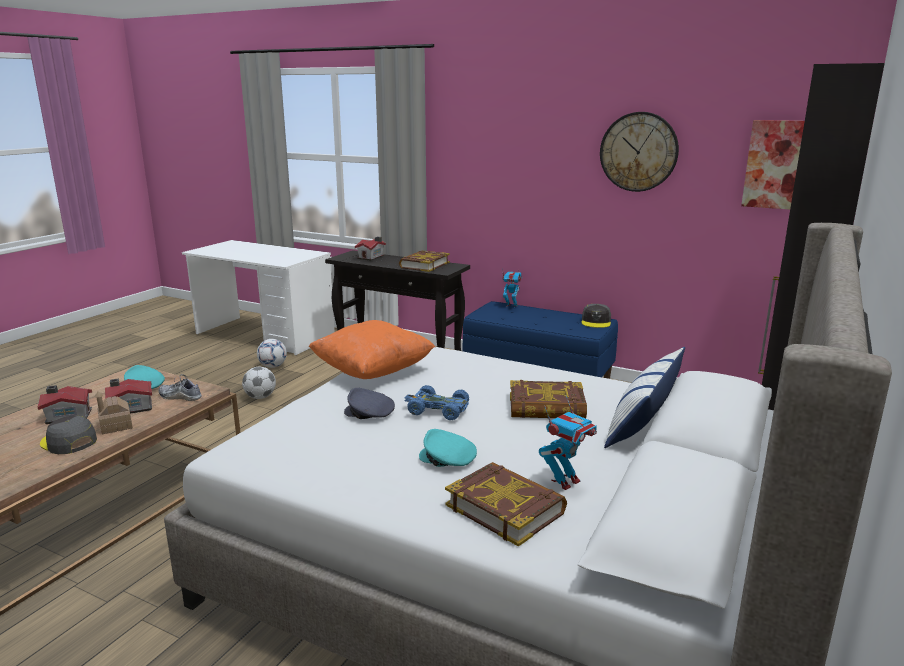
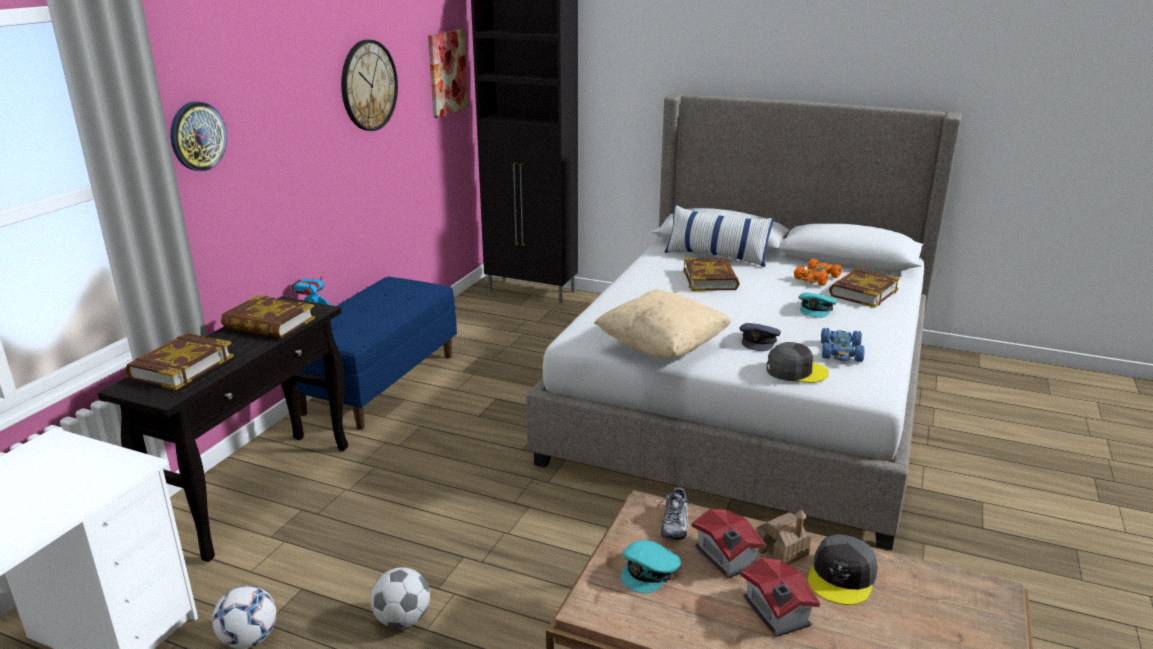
camera: 95 degrees left, 5 degrees up
(372, 257) = (181, 367): toy house -> book
(373, 372) = (662, 347): orange pillow -> beige pillow
(437, 410) = (738, 314): blue toy car -> blue toy car (841, 352)
(460, 149) = (197, 136): none -> wall clock
(565, 481) = (817, 278): toy robot -> orange toy car
(596, 321) = (394, 284): grey cap -> grey cap (795, 371)

